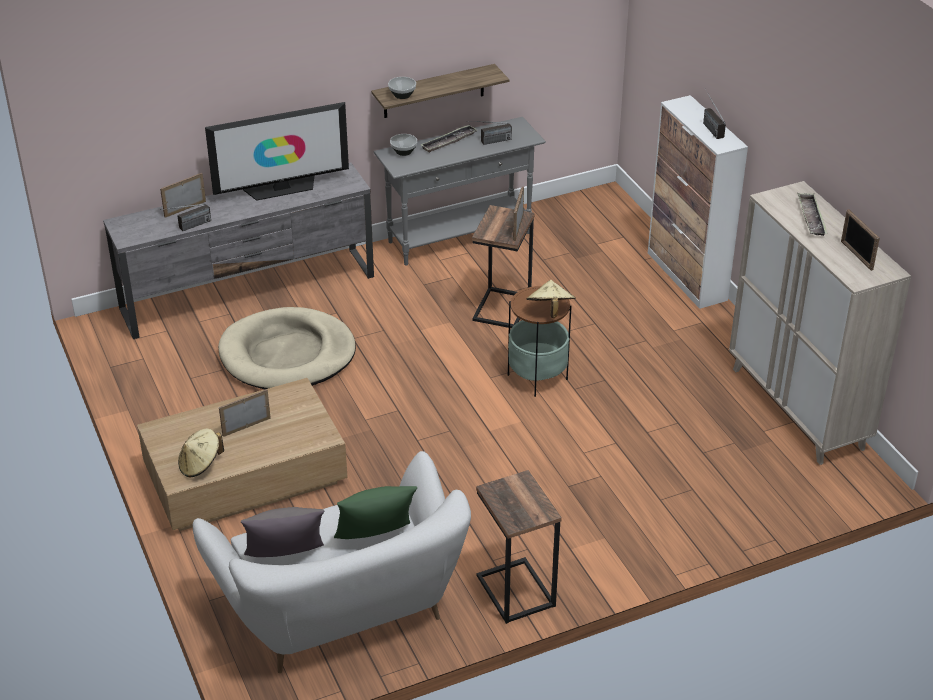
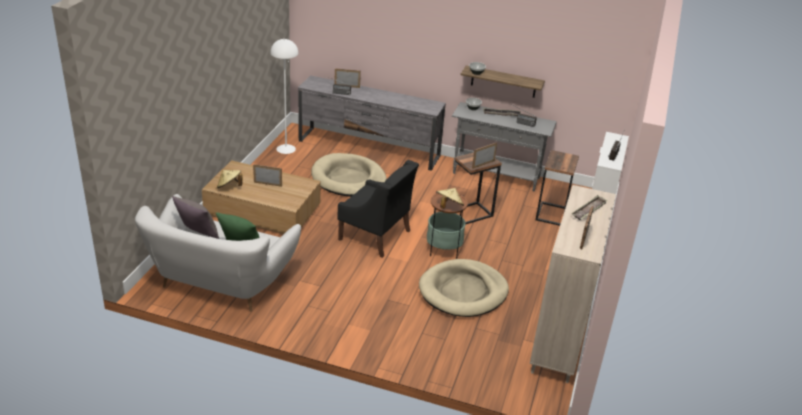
camera: 40 degrees right, 5 degrees down
(133, 362) = (286, 149): none -> white floor lamp
(281, 188) = (398, 98): television -> none
(436, 412) = (375, 235): none -> black armchair
(514, 591) = (297, 323): side table -> side table (551, 214)
(631, 417) = (463, 291): none -> beige dog bed

